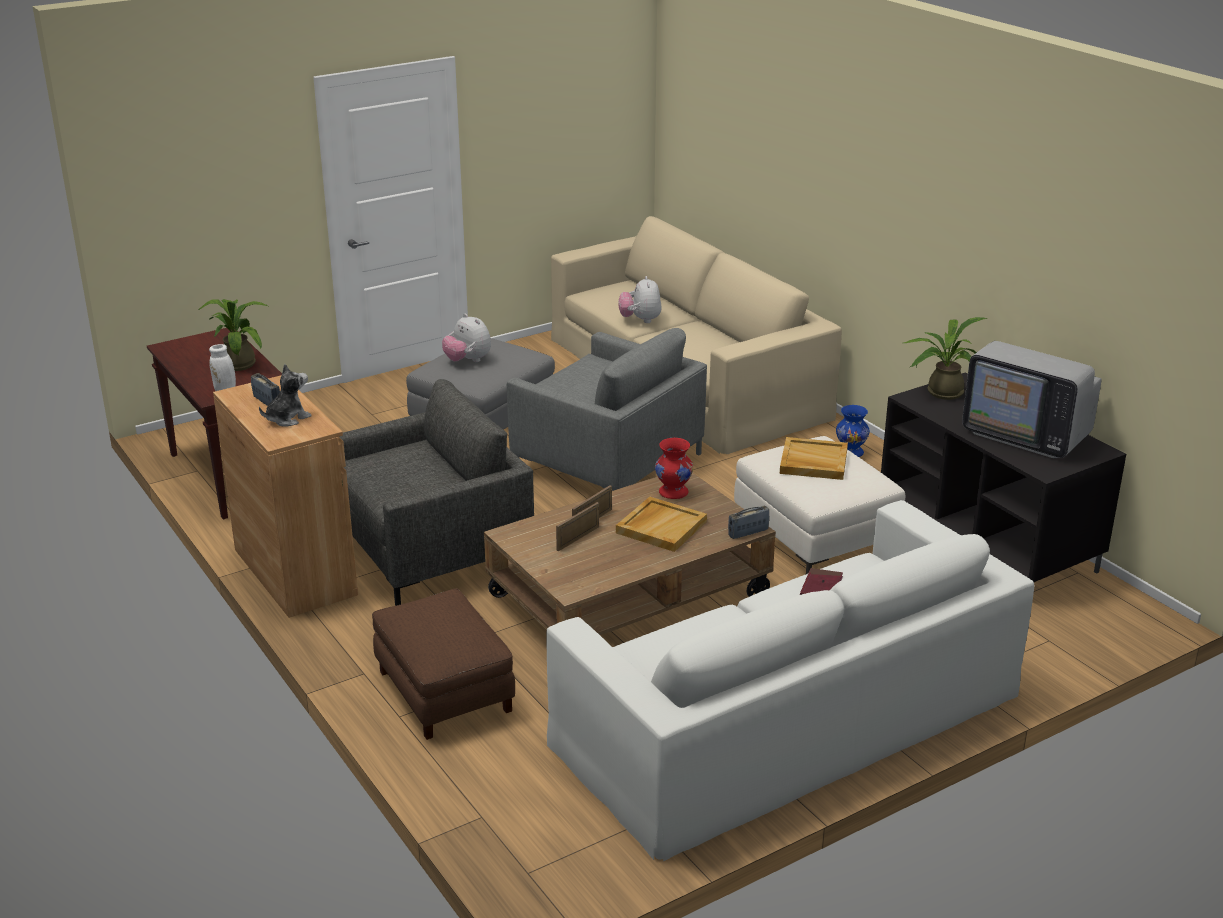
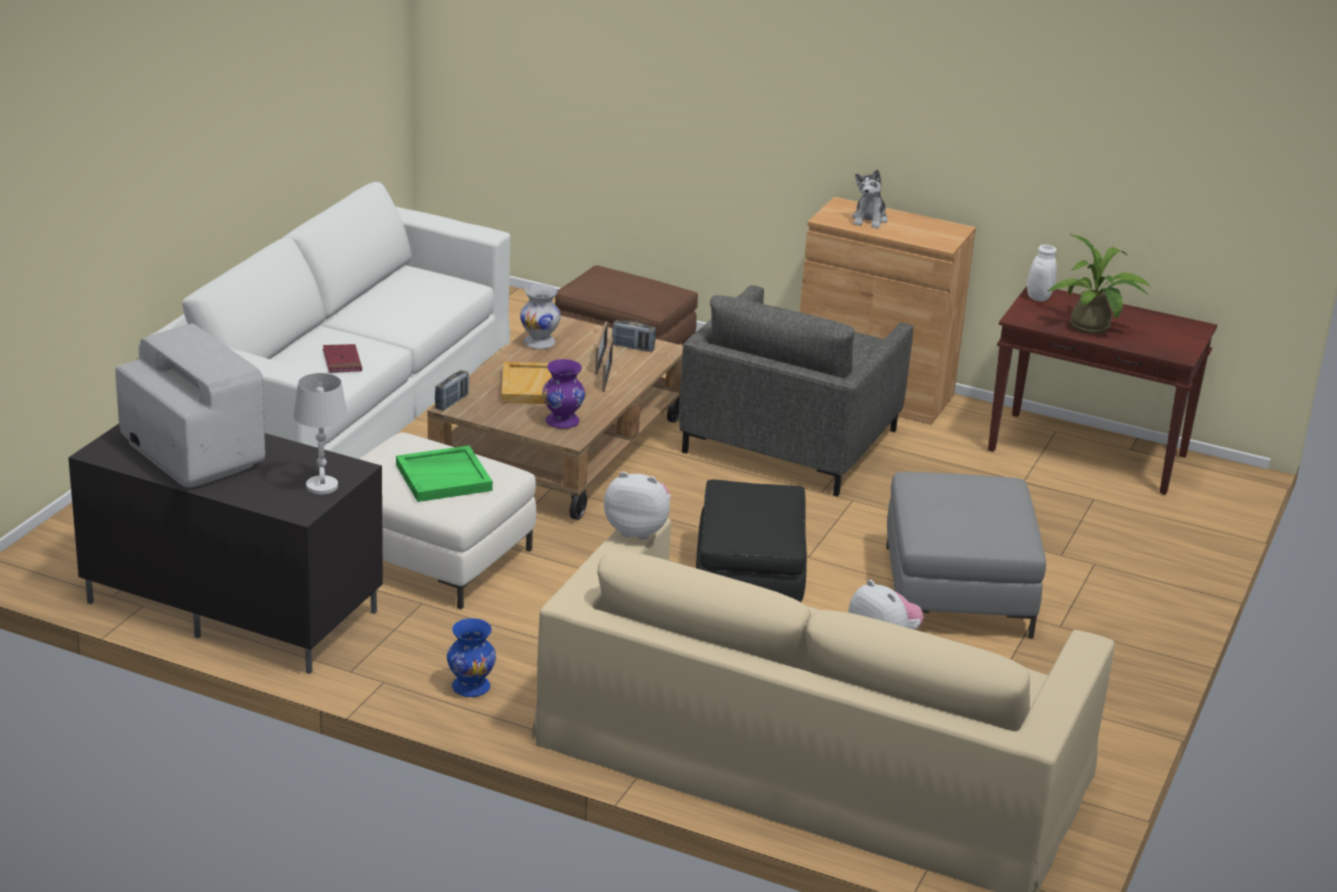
camera: 145 degrees right, 0 degrees up
(267, 402) = (912, 228): radio -> radio (633, 347)
(467, 361) = (980, 502): plush toy -> plush toy (637, 531)
(607, 462) = (748, 581): grey armchair -> black ottoman
(613, 571) = (538, 343): none -> white vase
(674, 493) = (561, 421): red vase -> purple vase
(813, 462) = (444, 477): beige tray -> green tray
(940, 392) = (322, 486): potted plant -> white table lamp
(1026, 435) = (192, 453): television -> television turned 45 degrees clockwise

